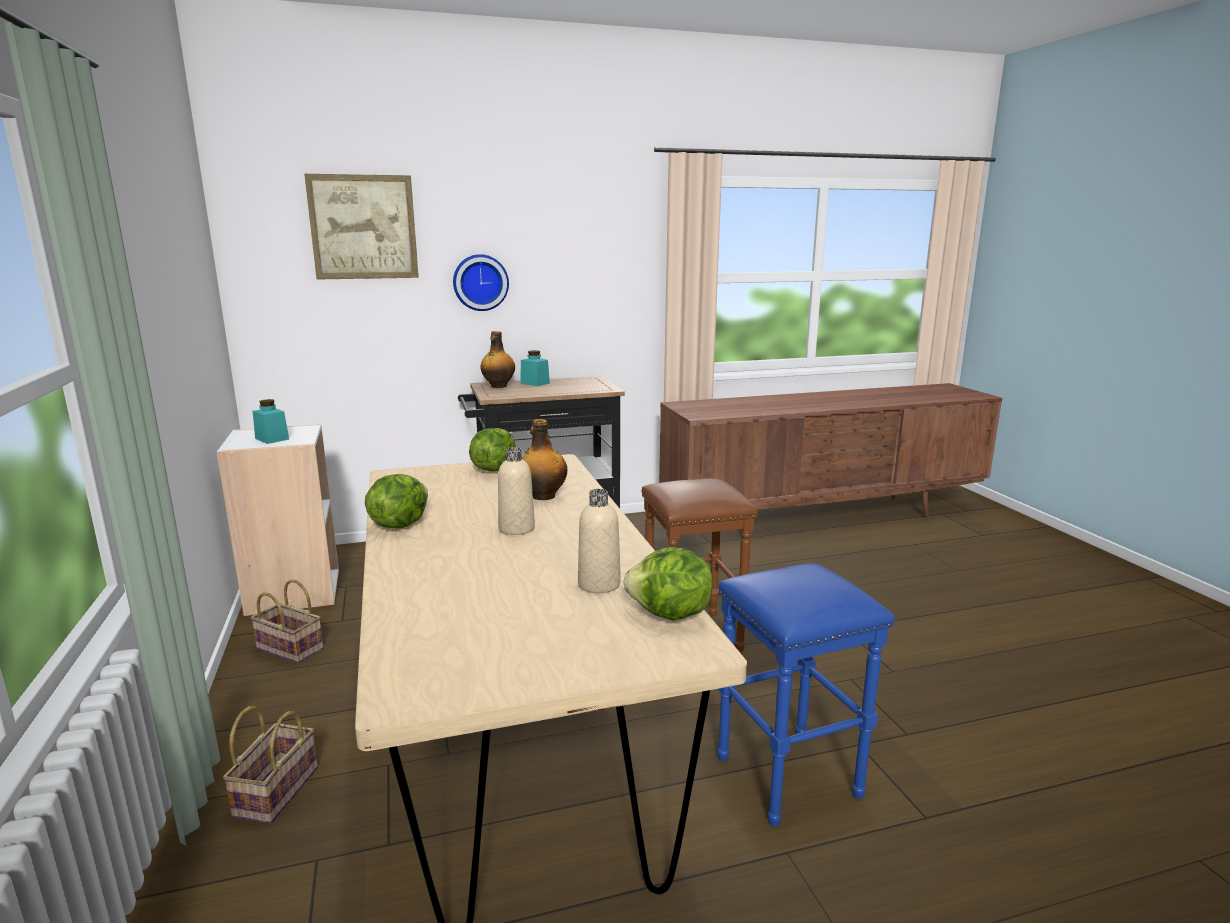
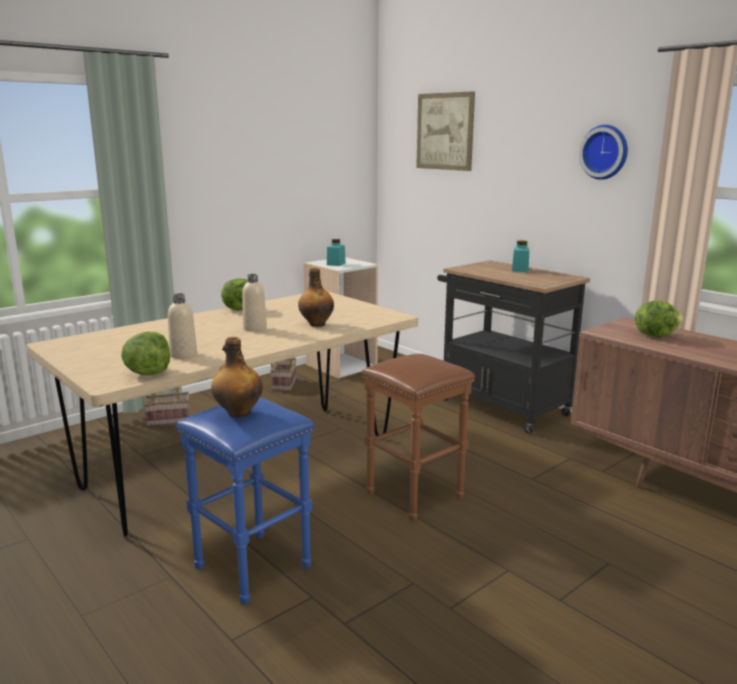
camera: 65 degrees right, 0 degrees up
(480, 282) = (509, 178): wall clock -> wall clock (605, 152)
(494, 469) = (356, 307): lettuce -> lettuce (655, 335)
(498, 386) = (491, 265): bottle -> bottle (238, 413)

